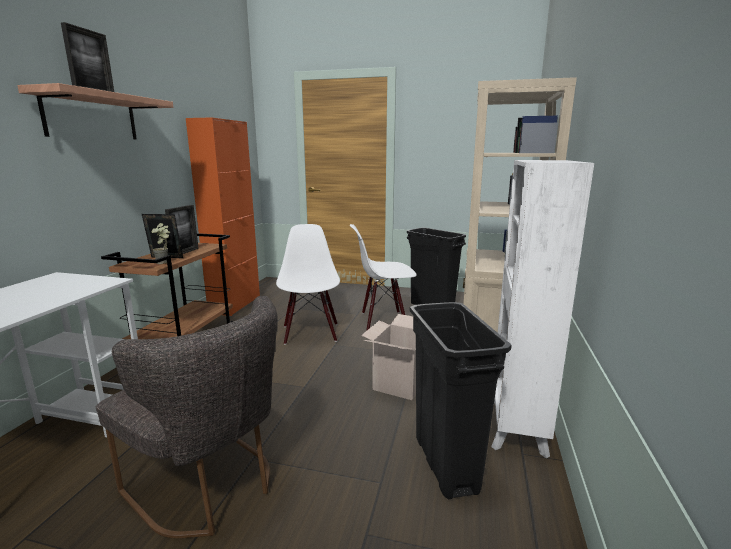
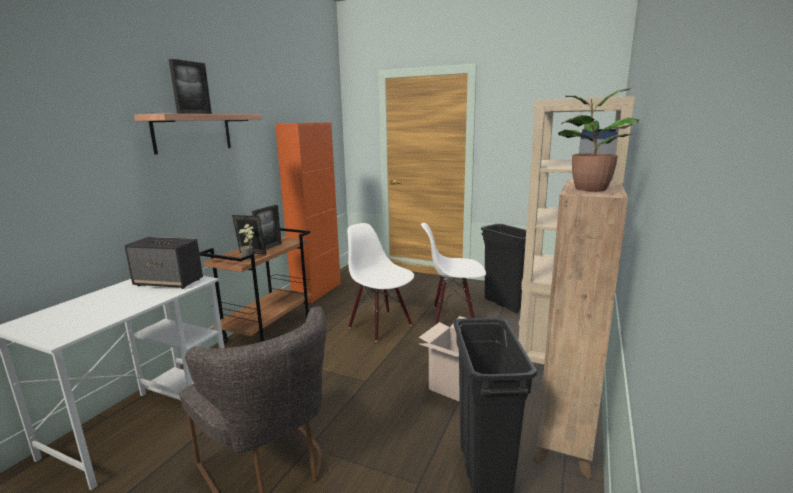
camera: 10 degrees right, 0 degrees up
(71, 284) = (169, 282): none -> speaker
(310, 333) = (381, 325): white chair -> white chair turned 45 degrees counterclockwise
(516, 427) = (563, 442): white bookcase -> brown bookcase
(546, 161) = (588, 189): none -> potted plant

